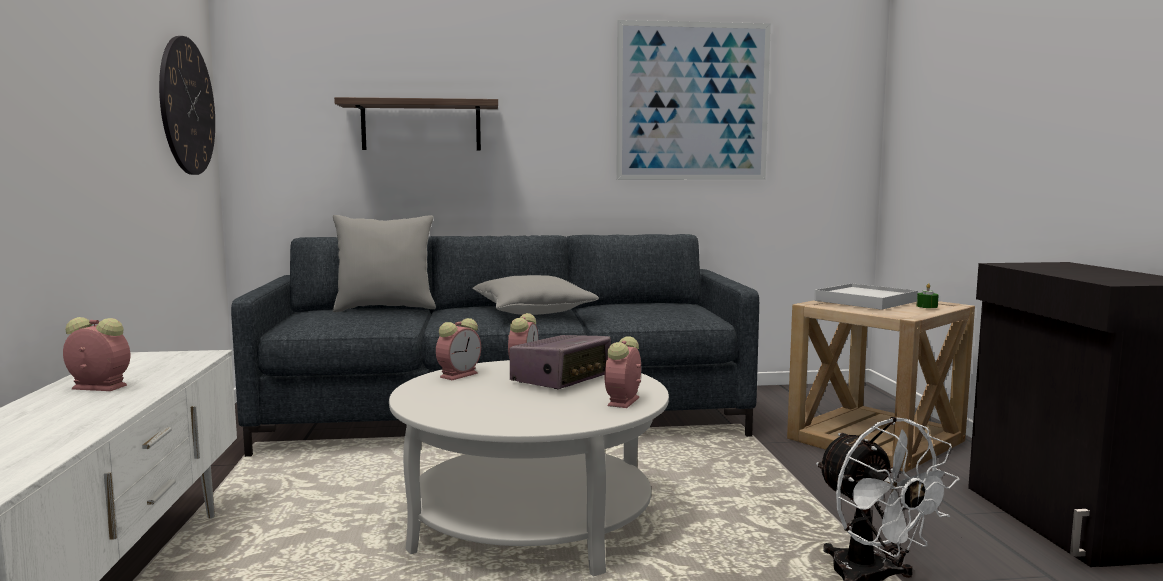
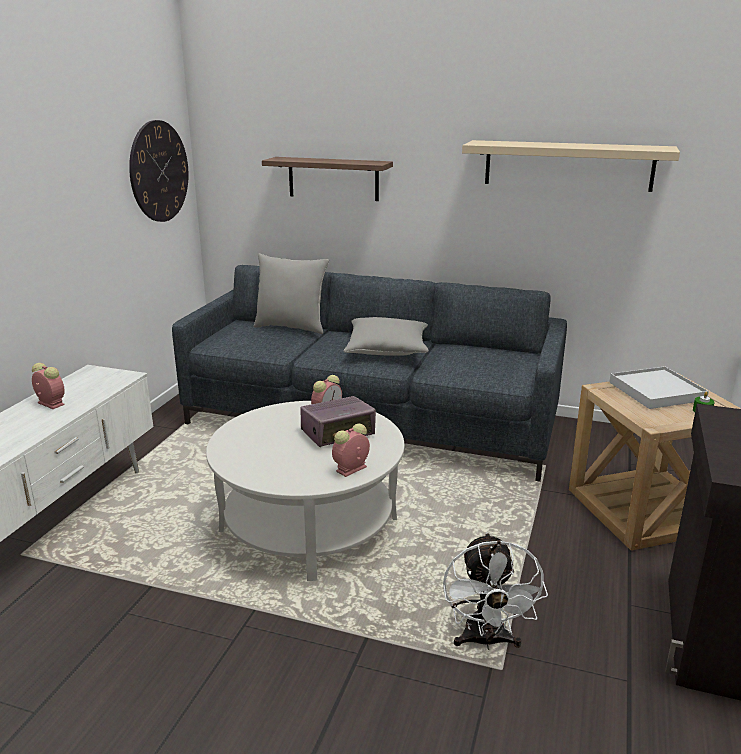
camera: 25 degrees right, 15 degrees up
(459, 375) = (280, 413): alarm clock -> none
(692, 102) = (568, 165): picture -> beige shelf

